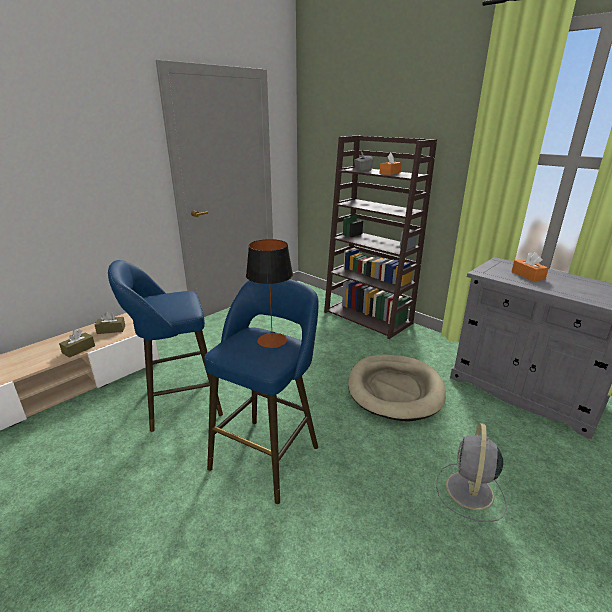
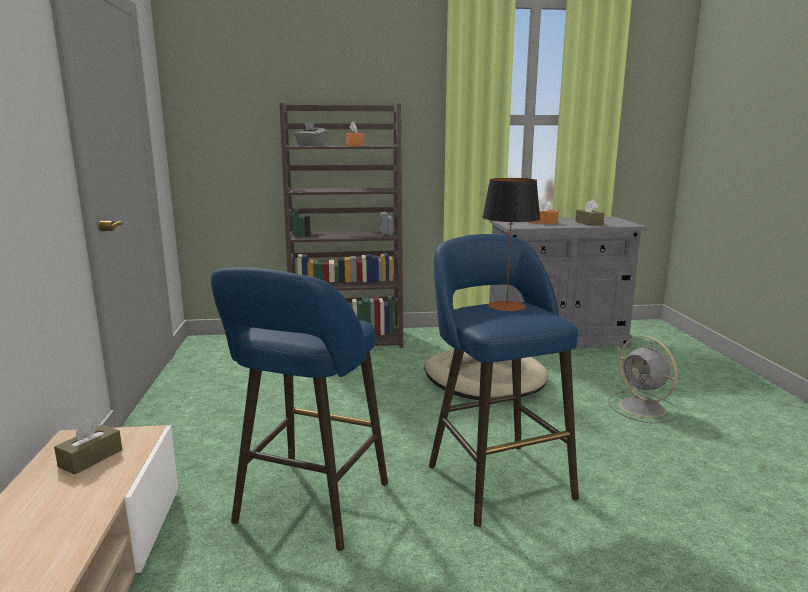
camera: 50 degrees left, 10 degrees down
(78, 349) = (95, 503): brown tissue box -> brown tissue box (589, 223)

